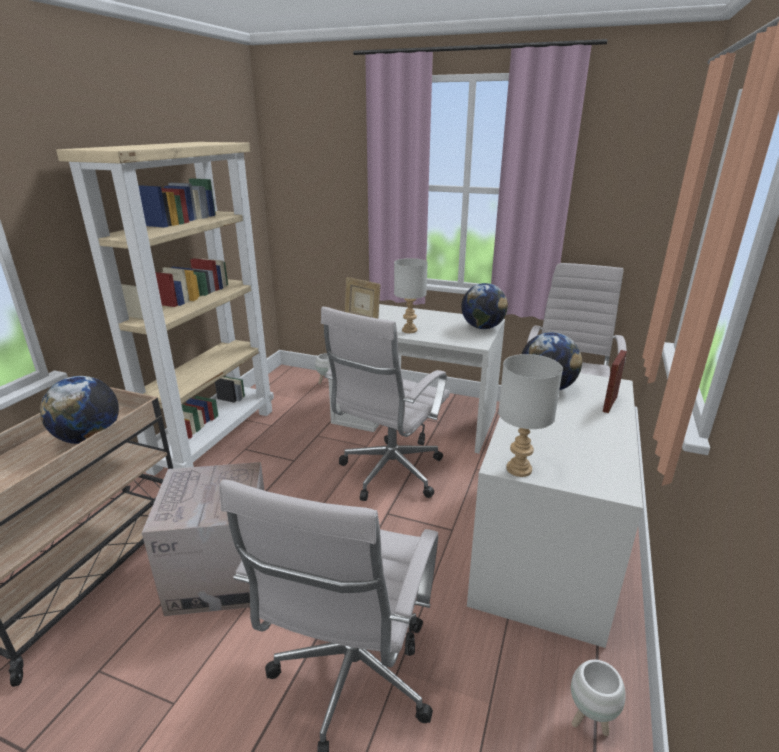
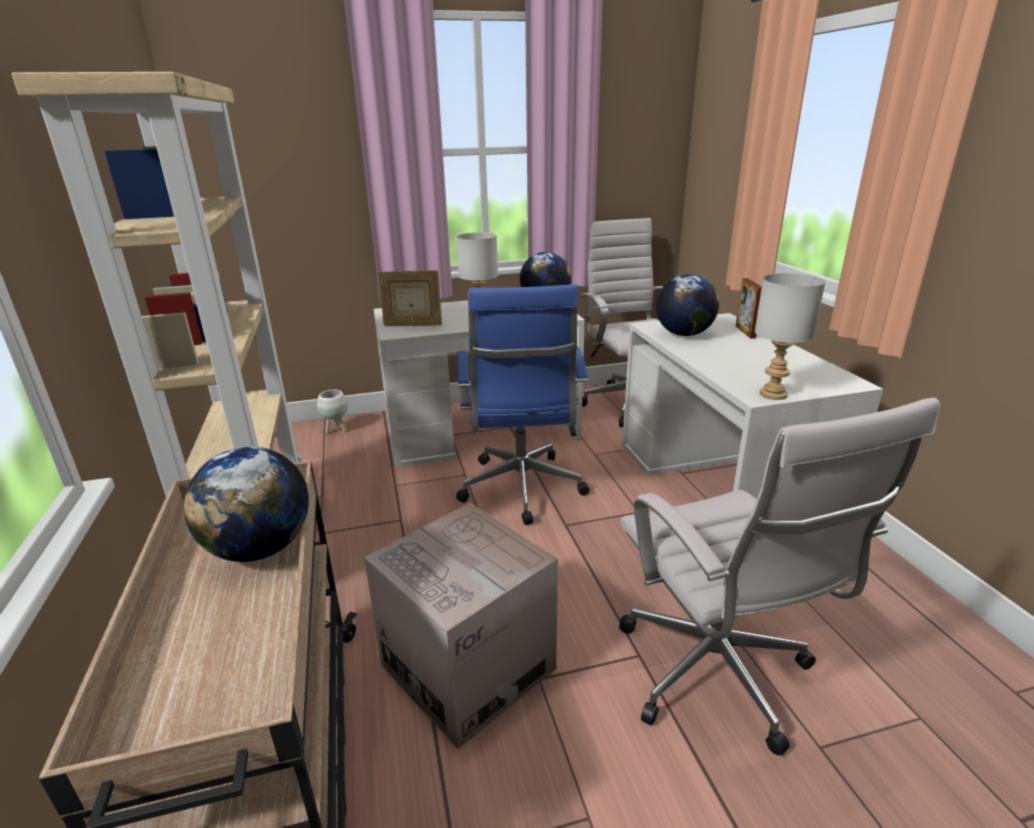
camera: 35 degrees left, 0 degrees up
(388, 474) = (522, 491): white office chair -> blue office chair
(589, 720) = (892, 593): white planter -> none

